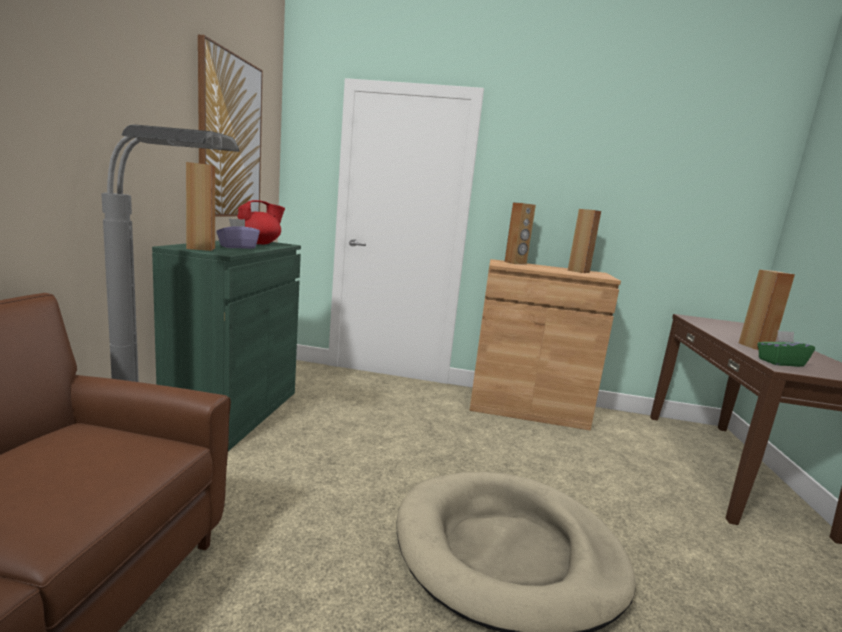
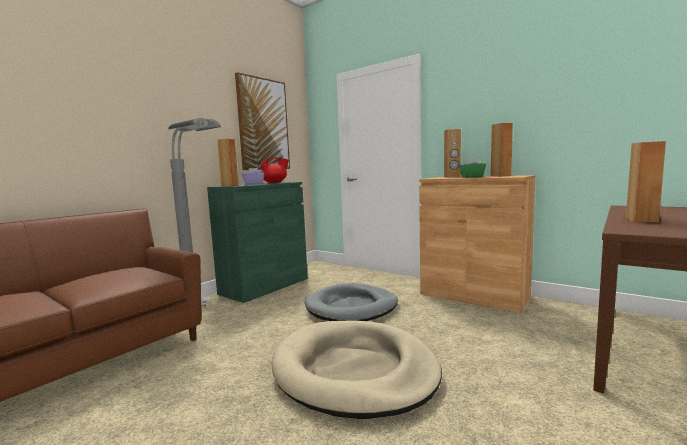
camera: 30 degrees right, 5 degrees down
(406, 441) = (352, 307): none -> grey dog bed
(780, 362) = (634, 228): green tissue box -> green tissue box (472, 177)

